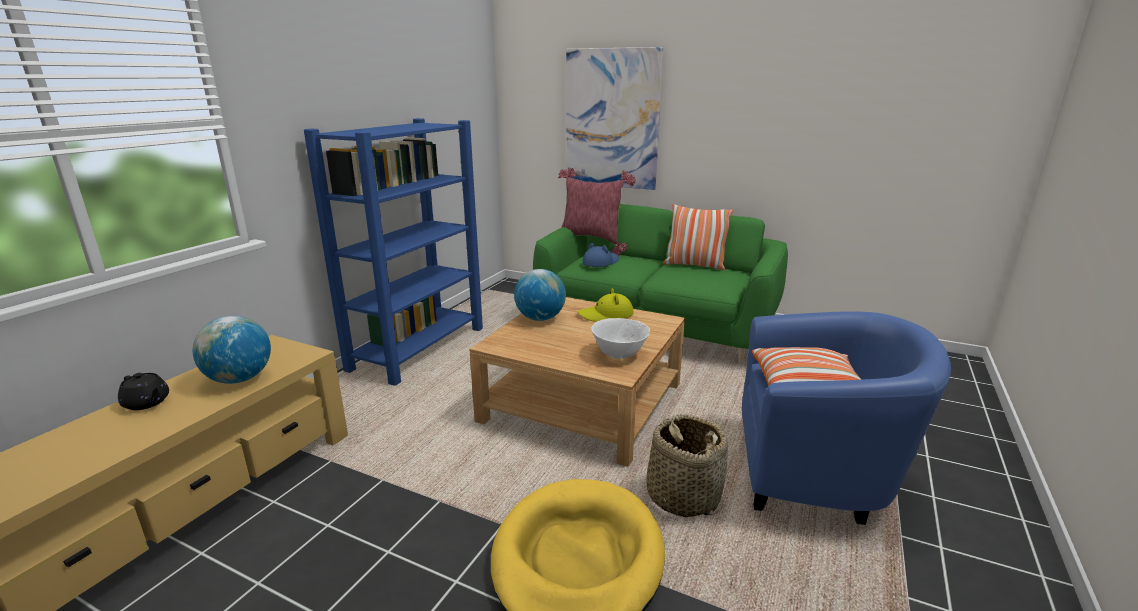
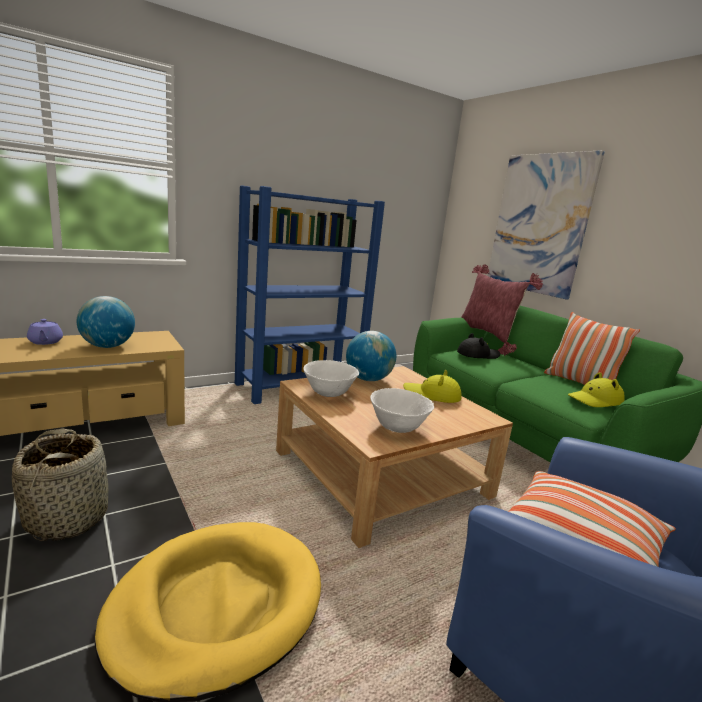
camera: 30 degrees right, 5 degrees down
(147, 403) = (45, 342): black teapot -> purple teapot
(529, 345) = (329, 394): none -> white bowl
(600, 262) = (478, 355): blue hat -> black hat
(682, 495) = (383, 606): basket -> basket (68, 517)
(720, 278) = (595, 400): none -> yellow hat

